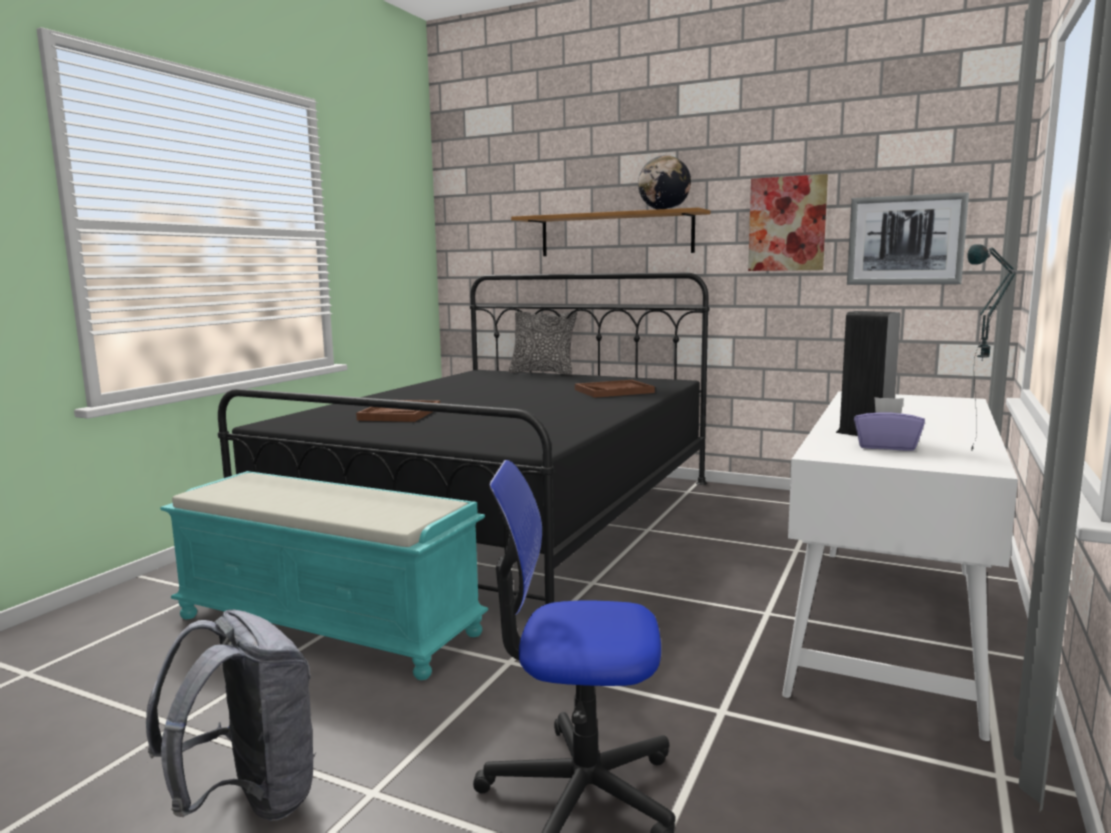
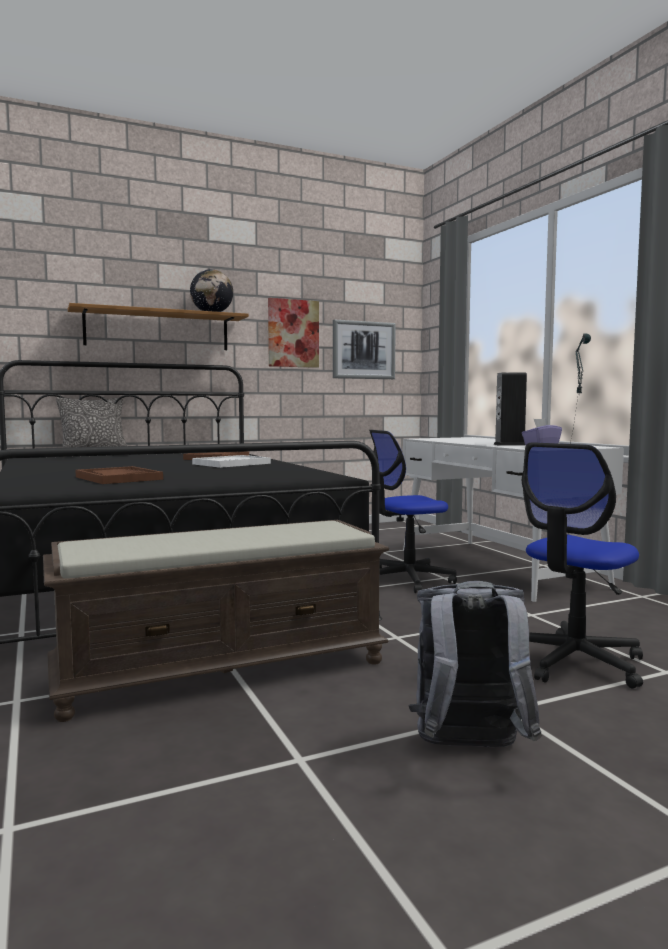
camera: 50 degrees left, 5 degrees down
(330, 624) = (224, 669): turquoise bench -> brown bench
(575, 404) = (231, 464): none -> white tray
(714, 598) = (407, 580): none -> office chair

